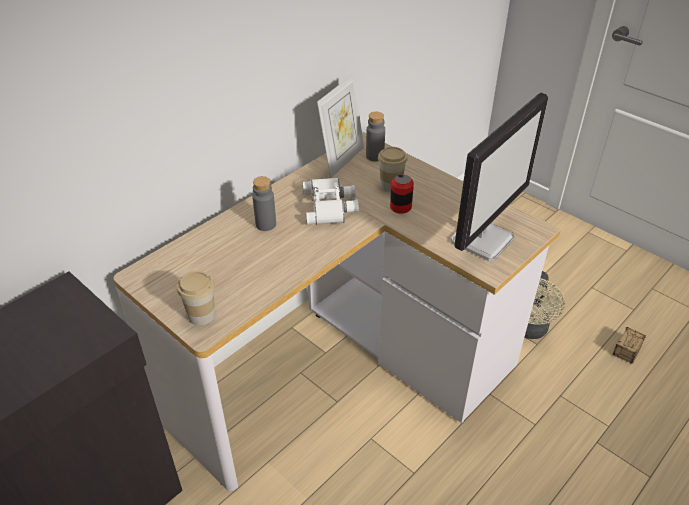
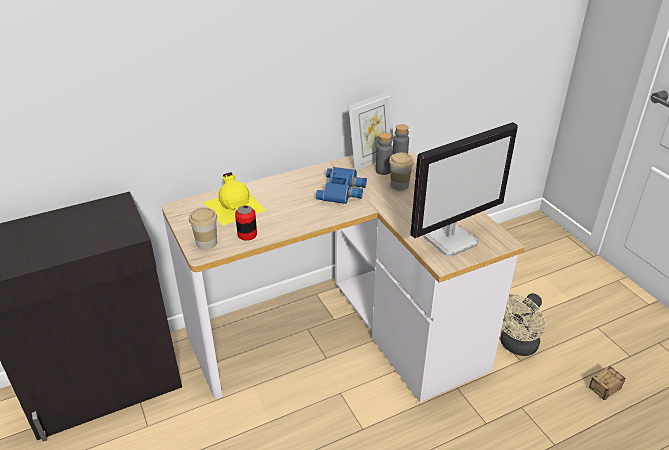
camera: 20 degrees right, 5 degrees down
(210, 255) = (234, 205): none -> yellow bottle
(266, 224) = (286, 193): grey bottle -> grey bottle (383, 171)
(330, 206) = (343, 190): white binoculars -> blue binoculars
(400, 207) = (397, 202): can -> can (247, 235)

